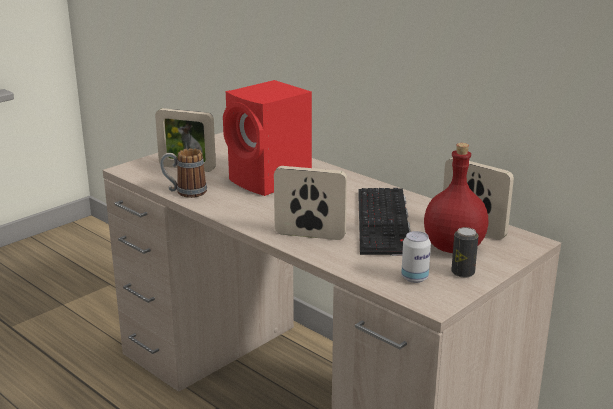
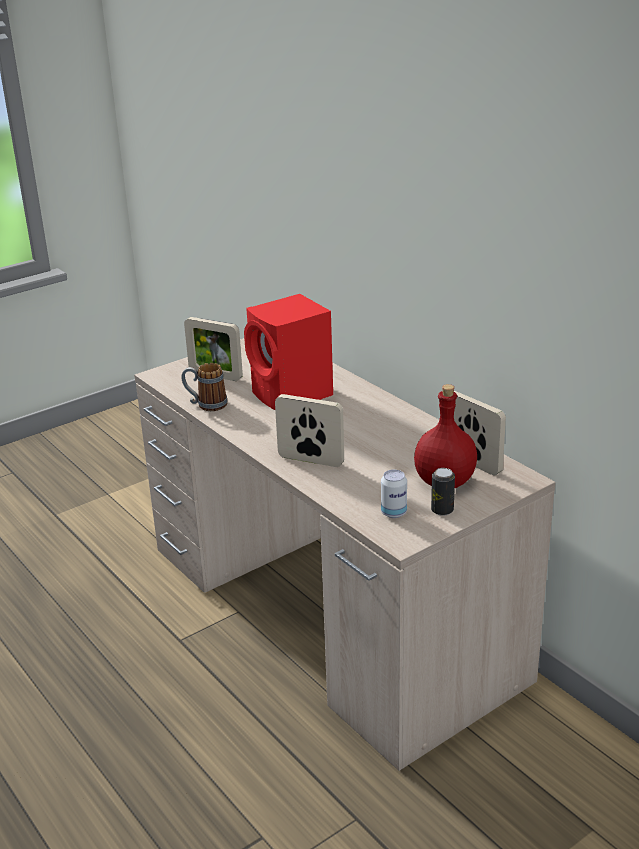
camera: 10 degrees right, 5 degrees up
(385, 222) = (389, 449): keyboard -> none

